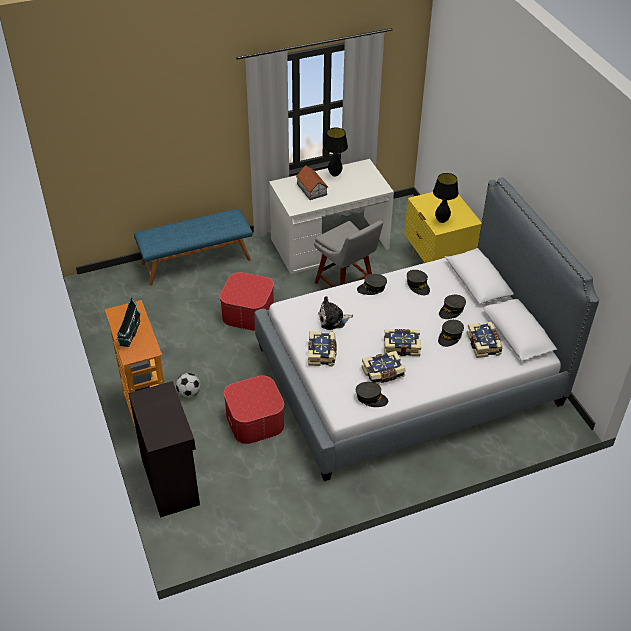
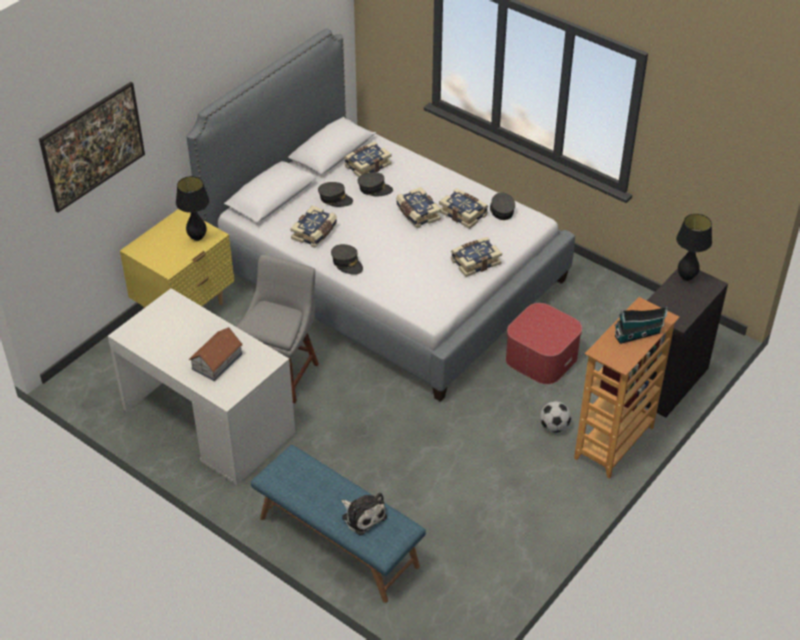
camera: 120 degrees left, 0 degrees up
(248, 312) = (393, 439): ottoman -> none
(333, 320) = (421, 271): plush toy -> plush toy (362, 516)
(334, 174) = (168, 353): black table lamp -> black table lamp (686, 277)
(418, 285) = (315, 233): grey cap -> book
(462, 116) = (96, 164): none -> picture

